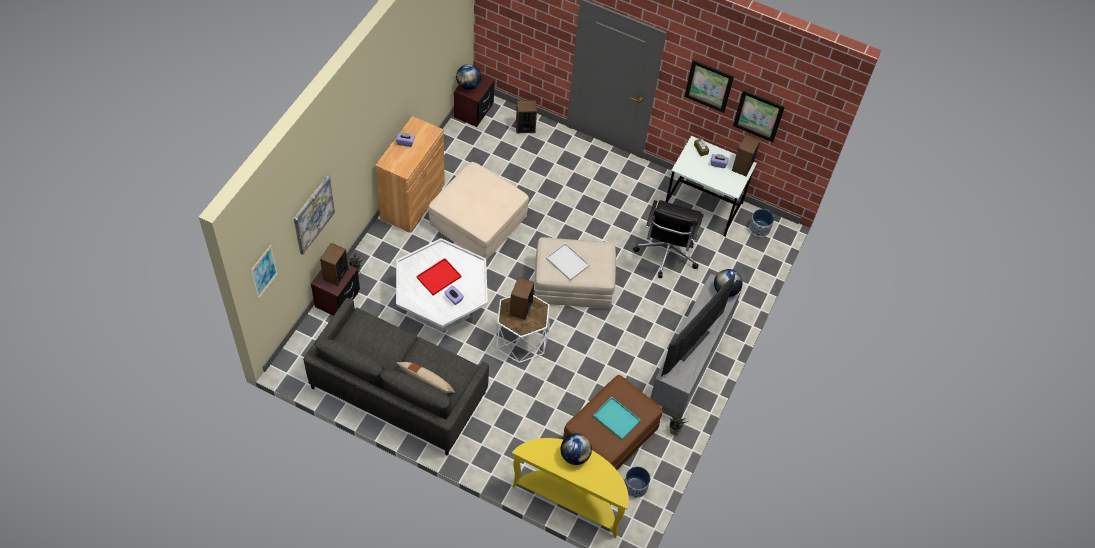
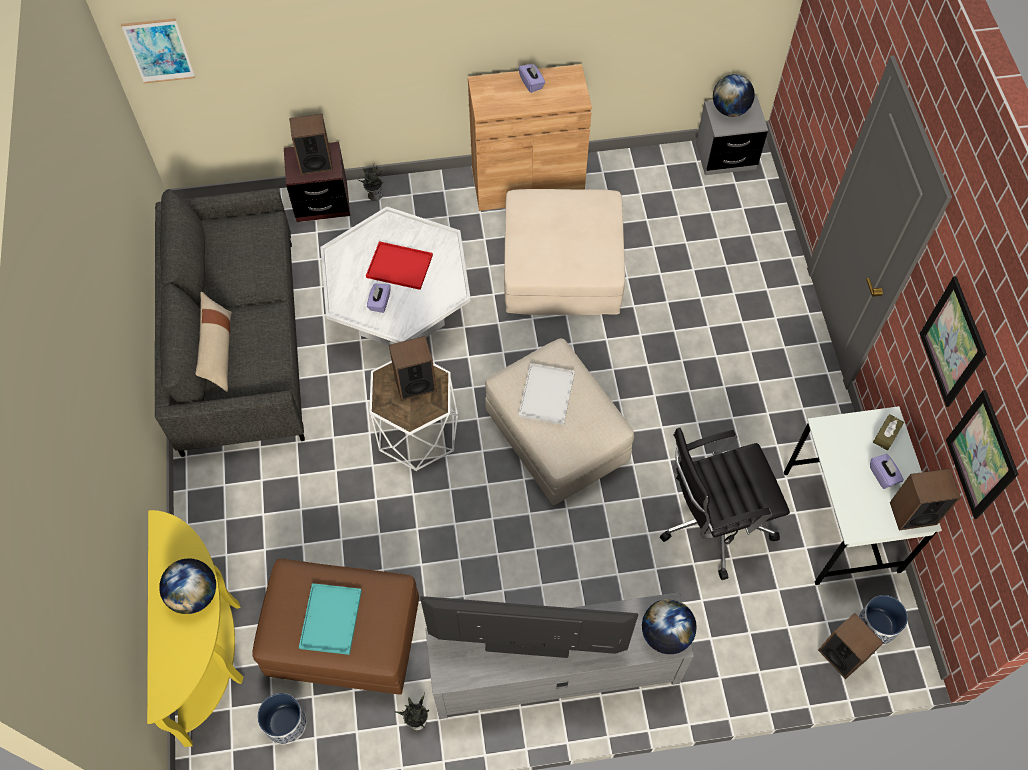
camera: 60 degrees right, 5 degrees up
(313, 214) = (296, 47): picture -> none
(473, 111) = (725, 156): brown nightstand -> grey nightstand
(525, 127) = (757, 225): speaker -> speaker (841, 655)

